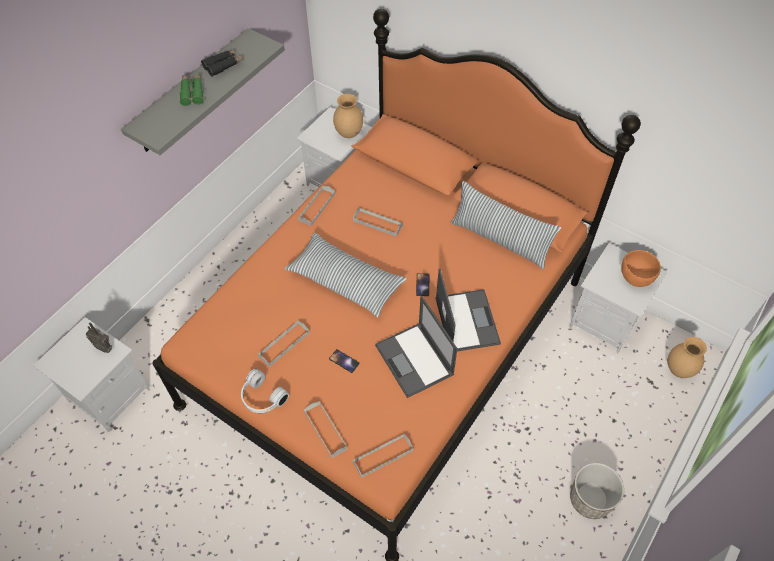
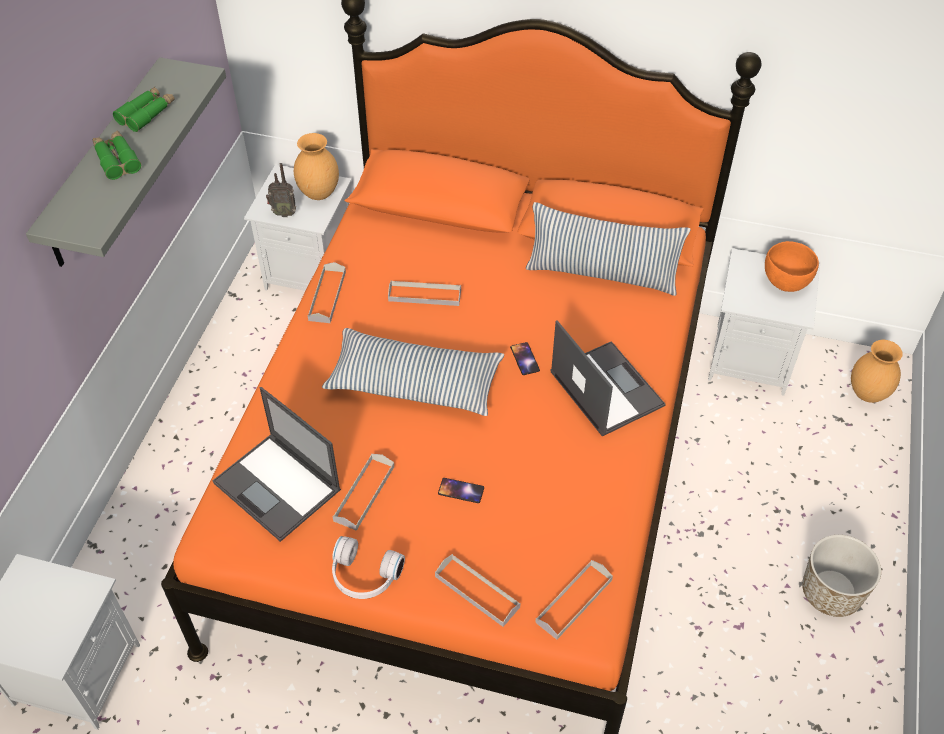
camera: 20 degrees left, 5 degrees down
(105, 347) = (69, 588): radio -> radio (283, 213)
(223, 65) = (146, 114): black binoculars -> green binoculars
(415, 360) = (560, 460): laptop -> laptop (278, 487)

